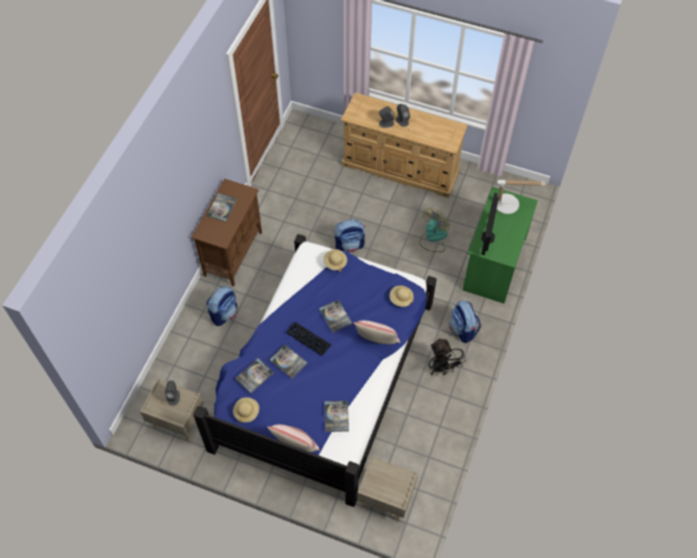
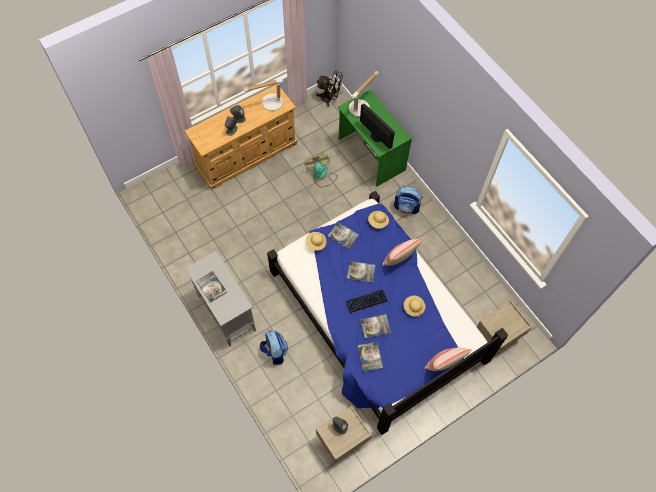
camera: 55 degrees left, 5 degrees up
(233, 253) = (226, 312): brown cabinet -> grey cabinet
(246, 412) = (395, 380): beige hat -> beige hat (413, 308)
(336, 416) = (440, 322): book -> book (343, 235)
(349, 245) = (284, 230): backpack -> none
(440, 132) = (269, 103): none -> table lamp
(441, 369) = (426, 240): black fan -> black fan (329, 98)

